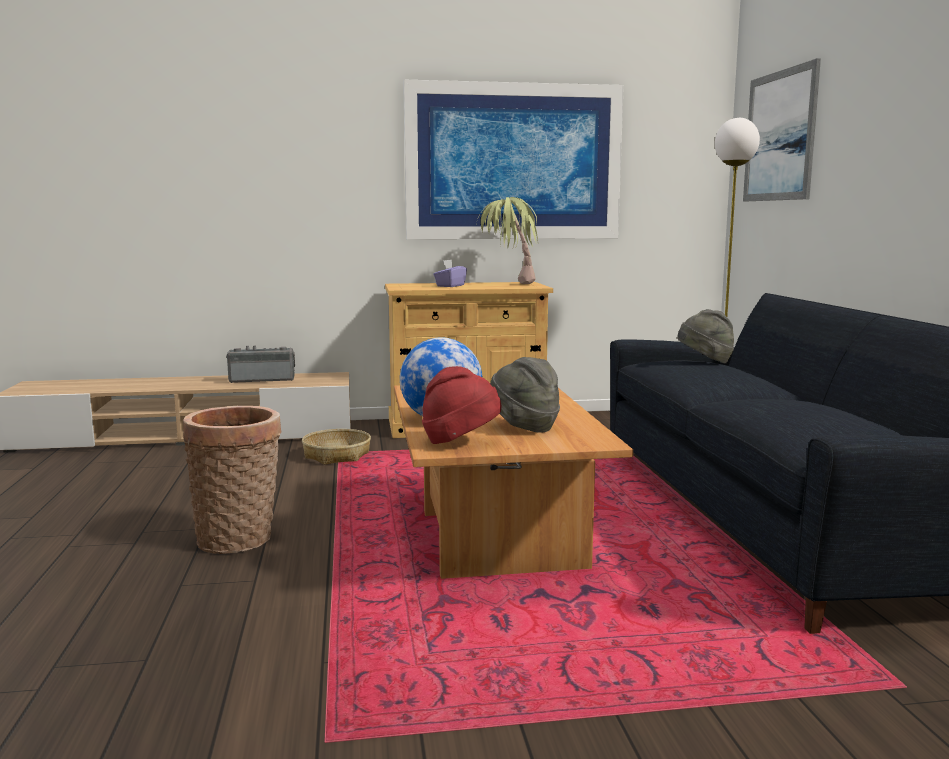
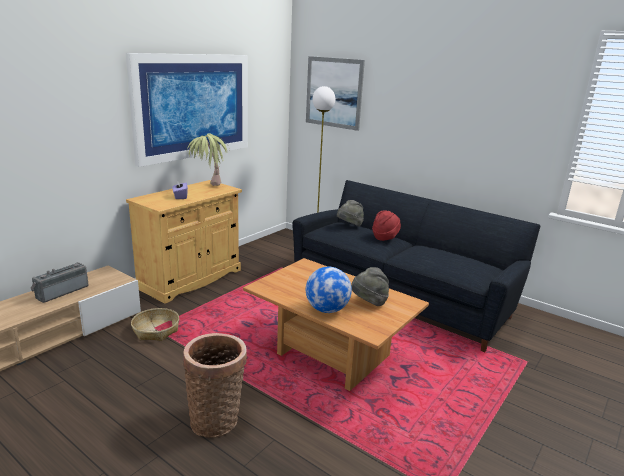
camera: 45 degrees left, 10 degrees up
(460, 442) = (369, 324): red hat -> red hat (385, 237)

